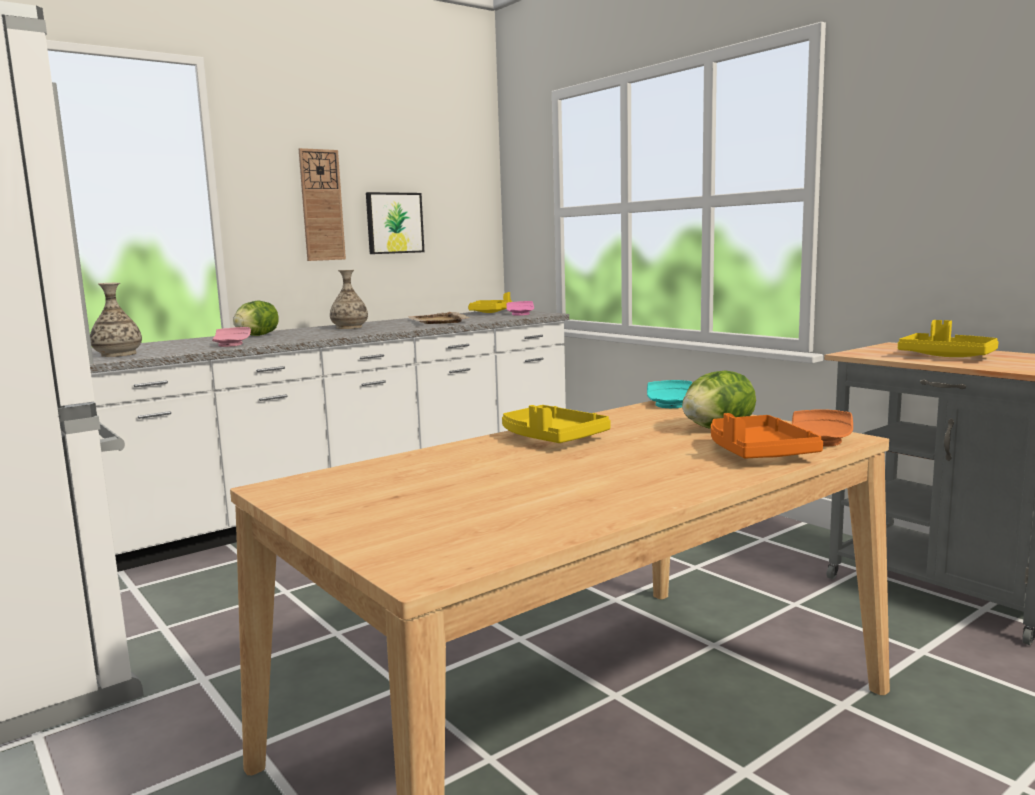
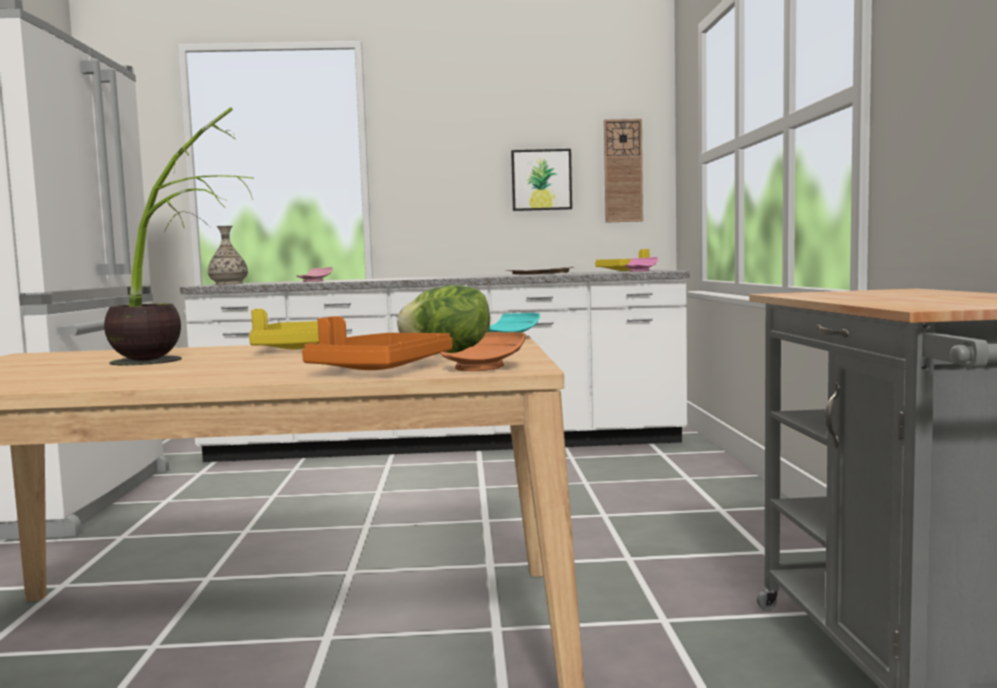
camera: 35 degrees right, 5 degrees down
(257, 335) = (365, 279): lettuce -> none
(322, 205) = (465, 164): wall clock -> wall clock (623, 171)
(349, 327) = (453, 276): vase -> none
(532, 472) = (175, 362): none -> potted plant
(947, 356) = (890, 296): yellow tray -> none

